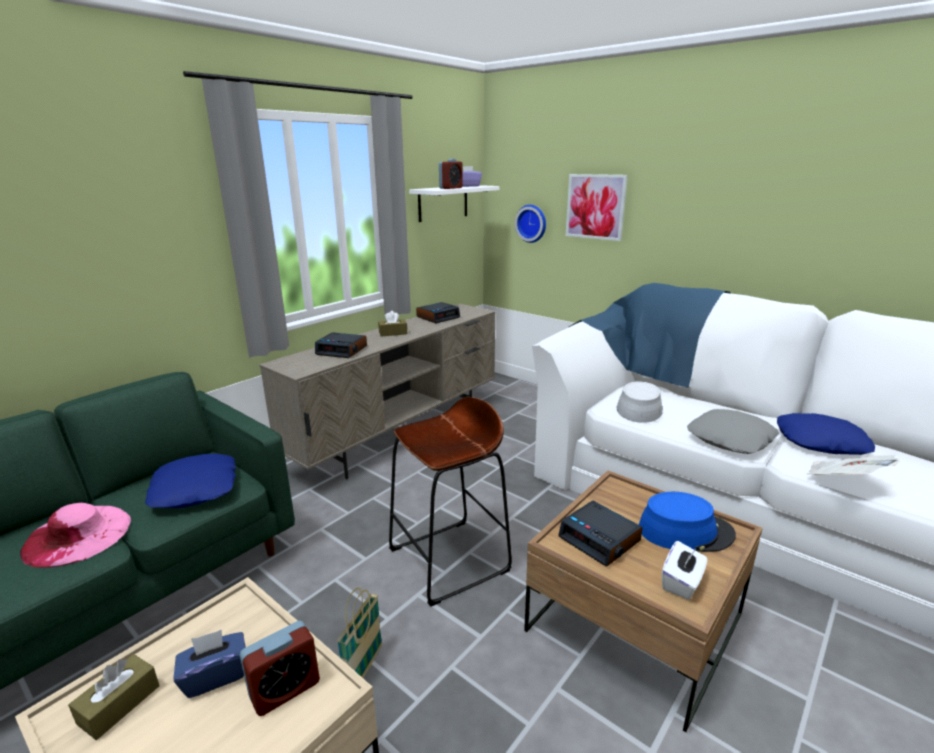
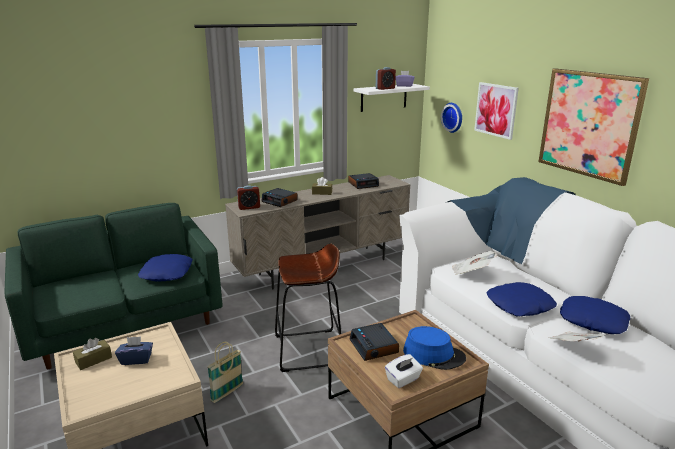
camera: 20 degrees right, 0 degrees up
(78, 535) = (103, 285): pink hat -> none
(285, 689) = (162, 372): alarm clock -> alarm clock (249, 207)
(639, 408) = (471, 272): grey hat -> newspaper
(731, 439) = (520, 305): grey pillow -> blue pillow
(733, 208) = (589, 124): none -> picture

